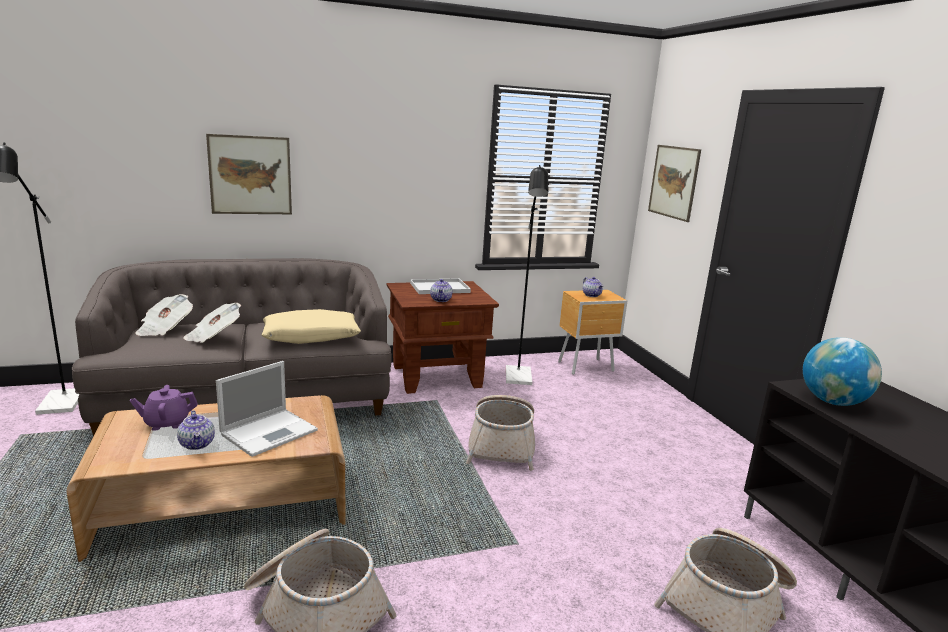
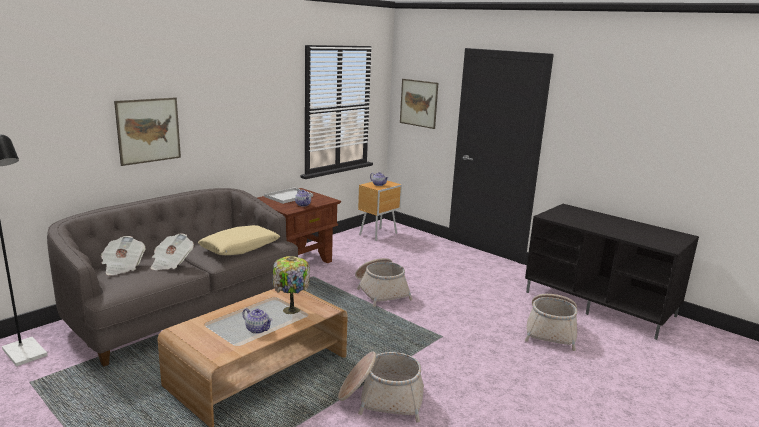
camera: 30 degrees left, 0 degrees up
(166, 423) = (216, 325): purple teapot -> none
(270, 432) = (290, 311): laptop -> table lamp
(519, 379) = (348, 251): black floor lamp -> none
(833, 402) = (566, 219): globe -> none

